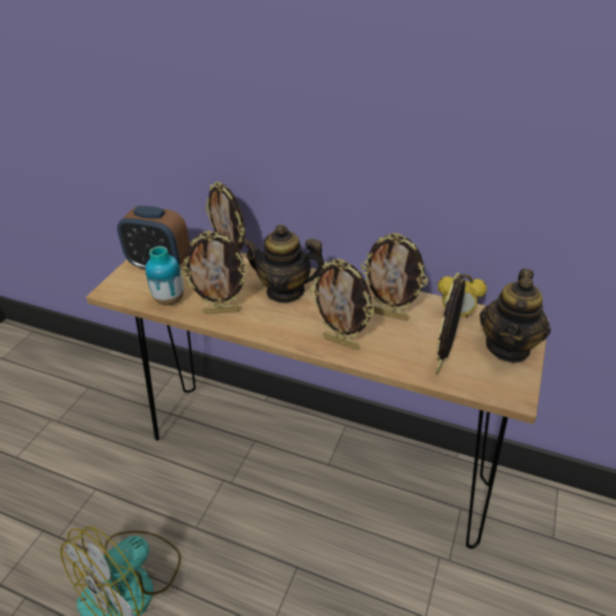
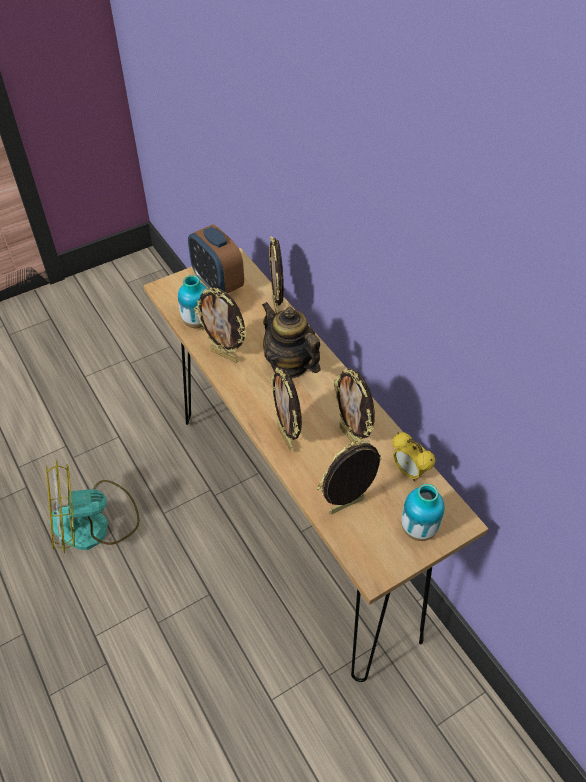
camera: 35 degrees right, 10 degrees up
(508, 347) = (418, 529): teapot -> vase

